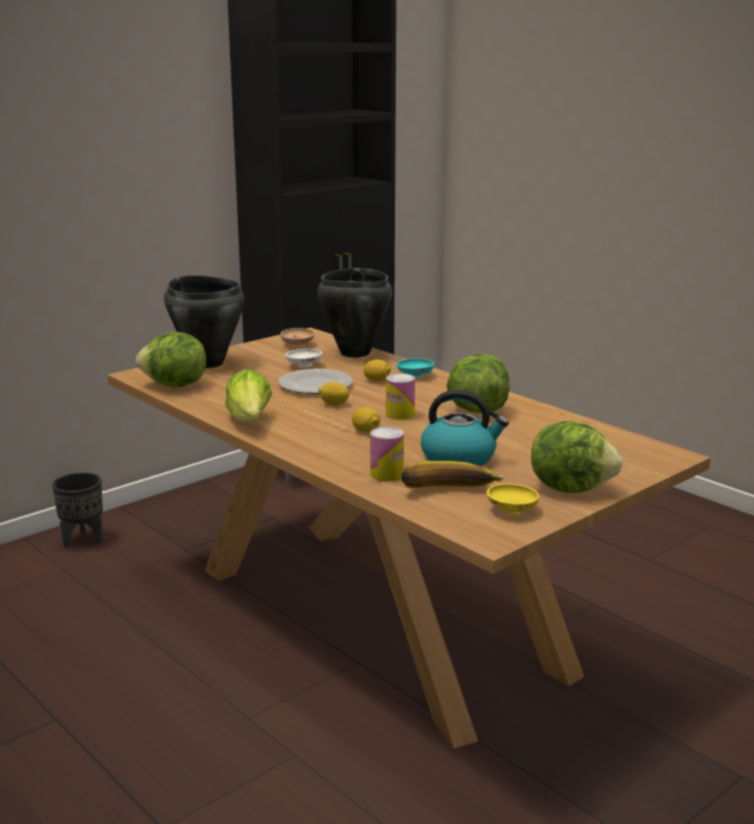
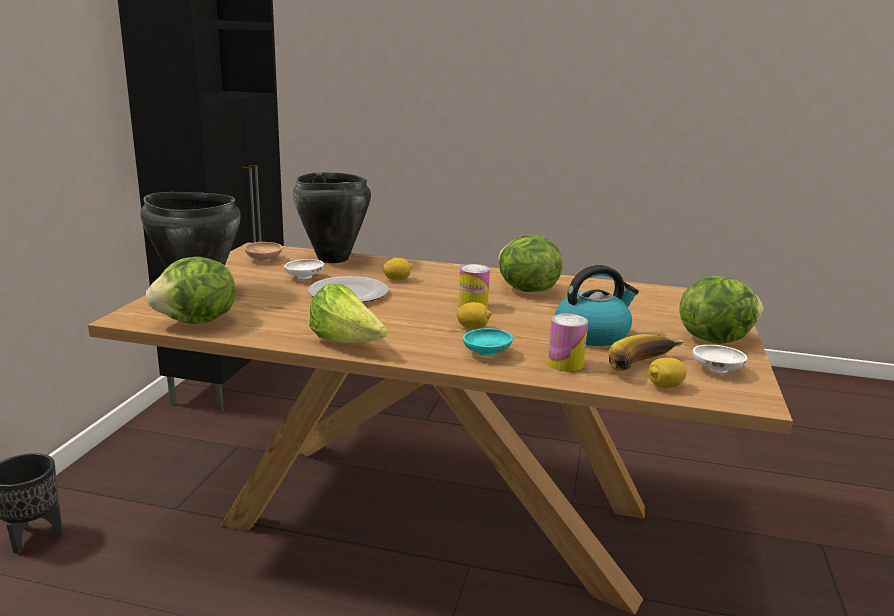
camera: 35 degrees left, 0 degrees up
(334, 404) = (398, 308): lemon -> lemon (664, 386)
(415, 376) = (422, 270): turquoise bowl -> turquoise bowl (486, 353)
(512, 510) = (716, 370): yellow bowl -> white bowl

